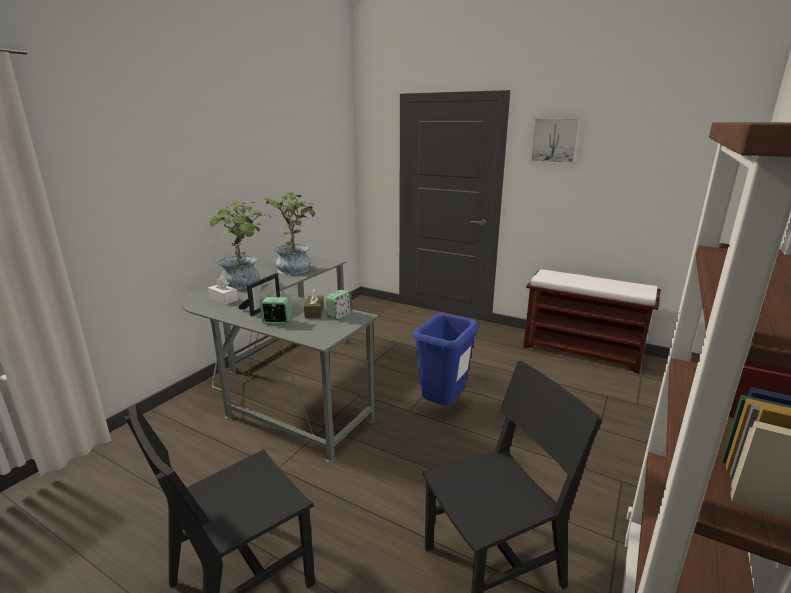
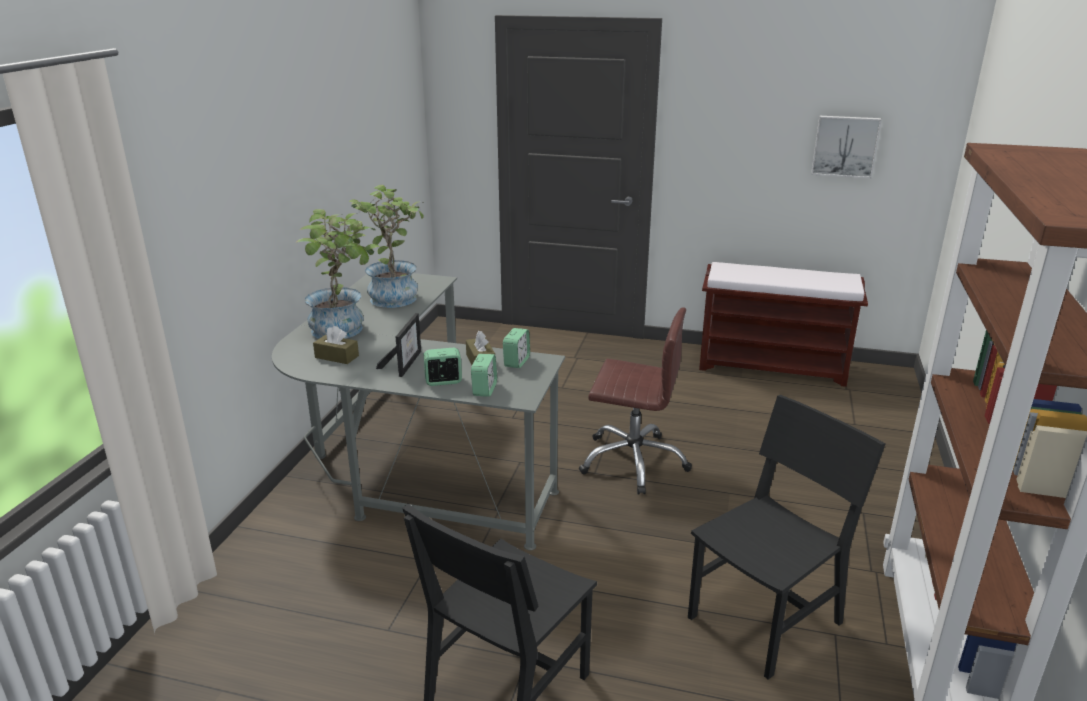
camera: 15 degrees left, 5 degrees up
(223, 299) = (337, 357): white tissue box -> brown tissue box
(300, 331) = (484, 390): none -> alarm clock
(442, 406) = (633, 461): blue trash can -> brown office chair
(555, 140) = (725, 89): picture -> picture (845, 146)

